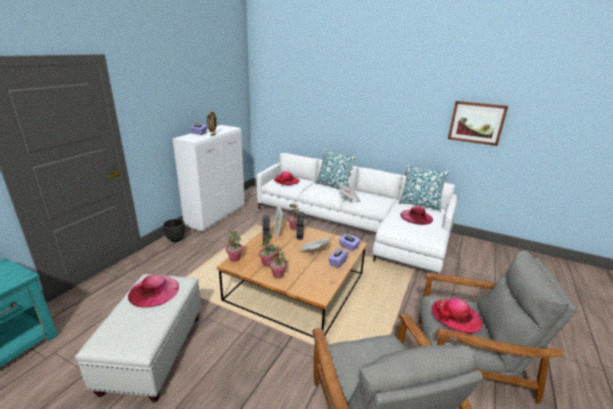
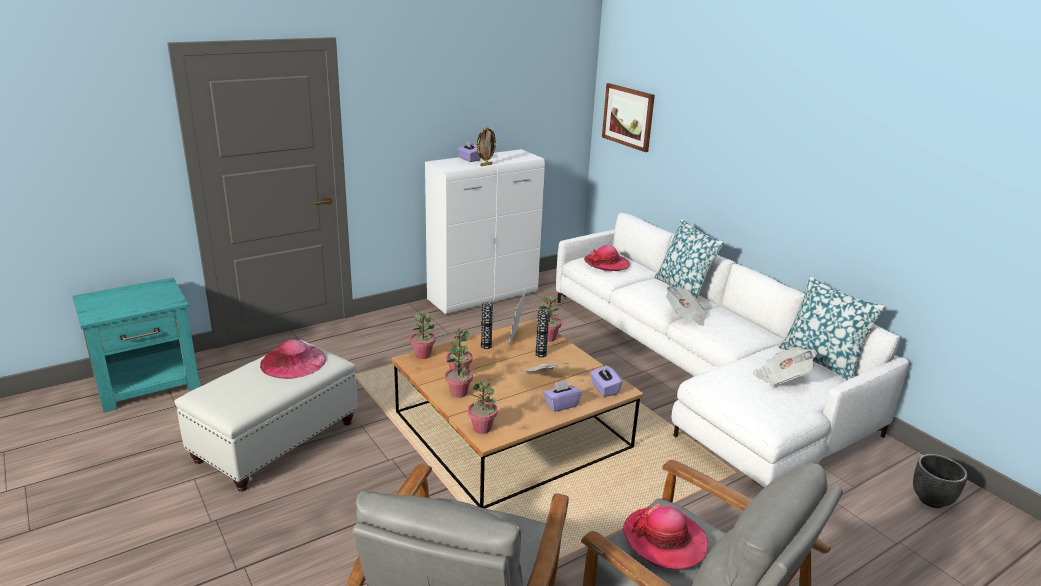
camera: 30 degrees right, 0 degrees up
(175, 239) = (402, 315): black planter -> black planter (930, 500)
(312, 291) = (482, 428): none -> potted plant
(416, 217) = (781, 378): pink hat -> newspaper
(476, 123) = (960, 215): picture -> picture (628, 116)

